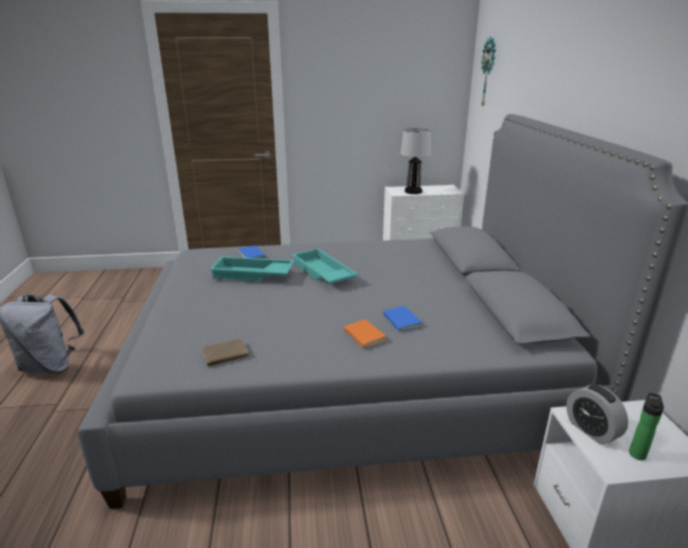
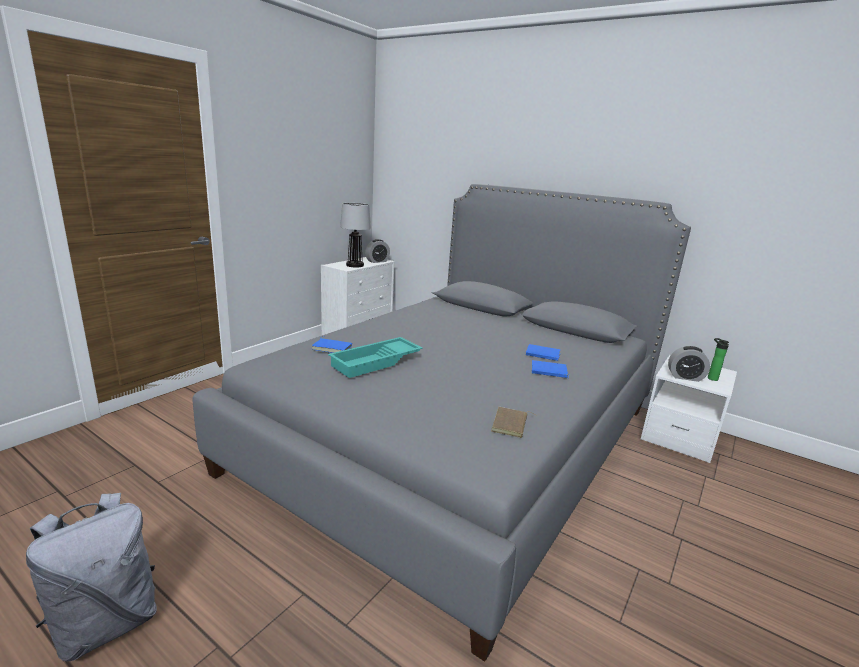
camera: 50 degrees left, 5 degrees down
(322, 273) = (423, 343): turquoise tray -> none
(363, 336) = (548, 372): orange book -> blue book
(445, 191) = (377, 261): none -> alarm clock
(489, 72) = (409, 151): wall clock -> none

